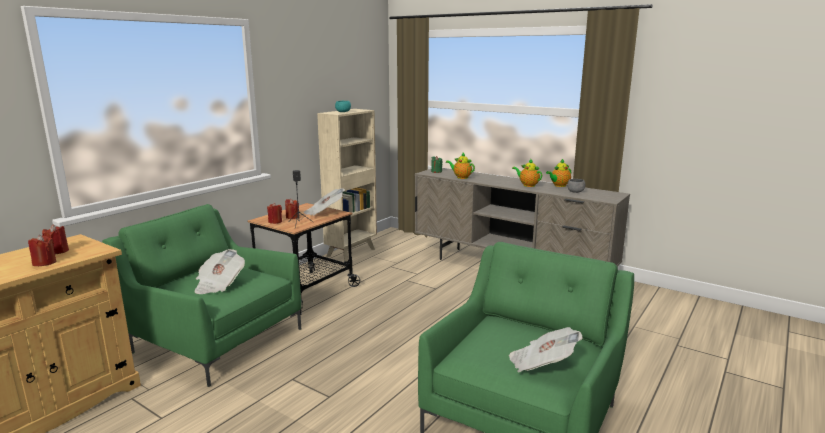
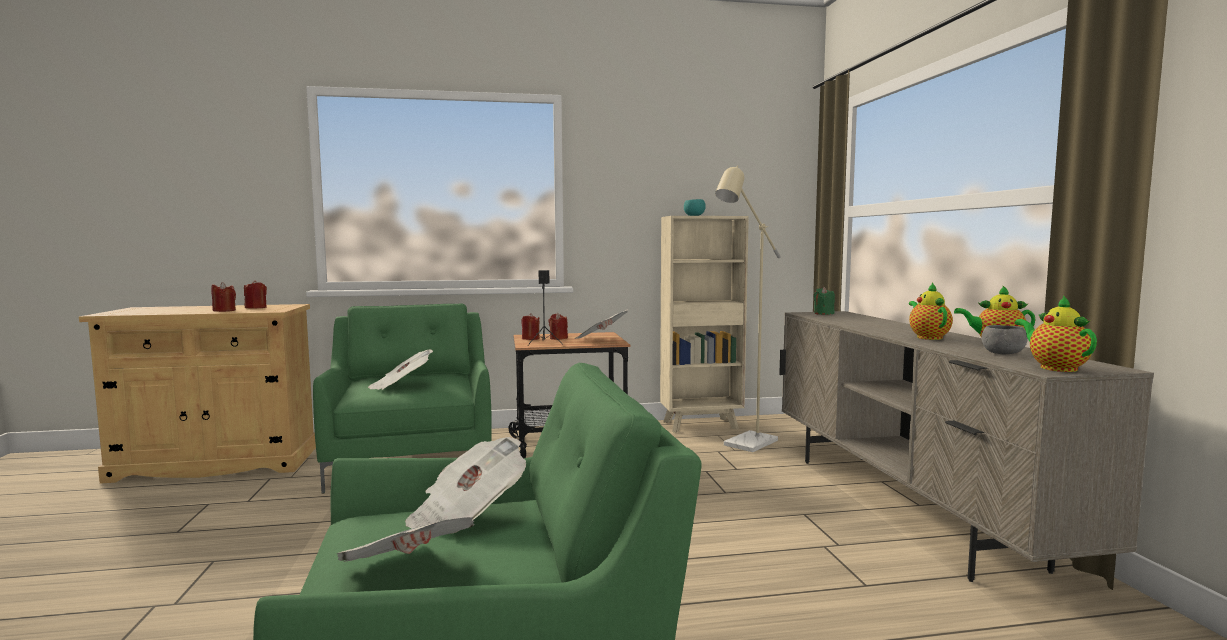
camera: 45 degrees right, 10 degrees down
(397, 258) = (745, 445): none -> beige floor lamp
(461, 177) = (839, 320): teapot -> teapot (1054, 368)
(492, 335) = (467, 514): none -> newspaper

